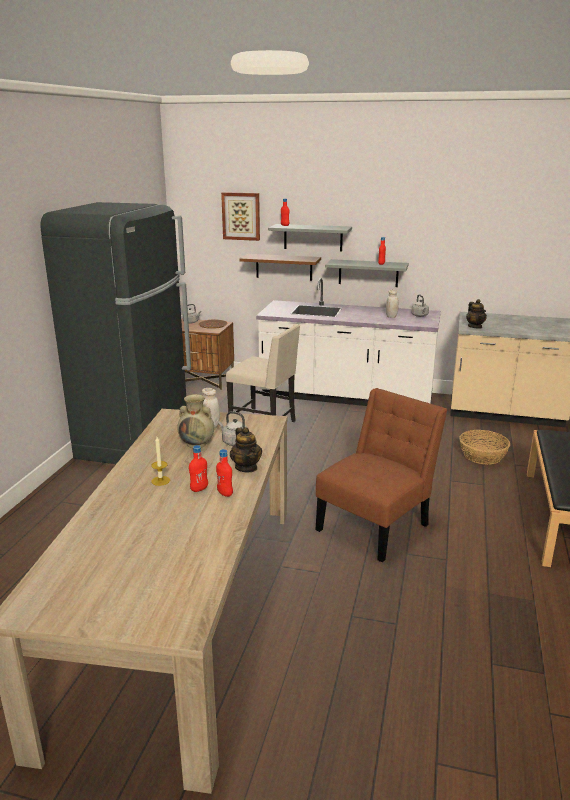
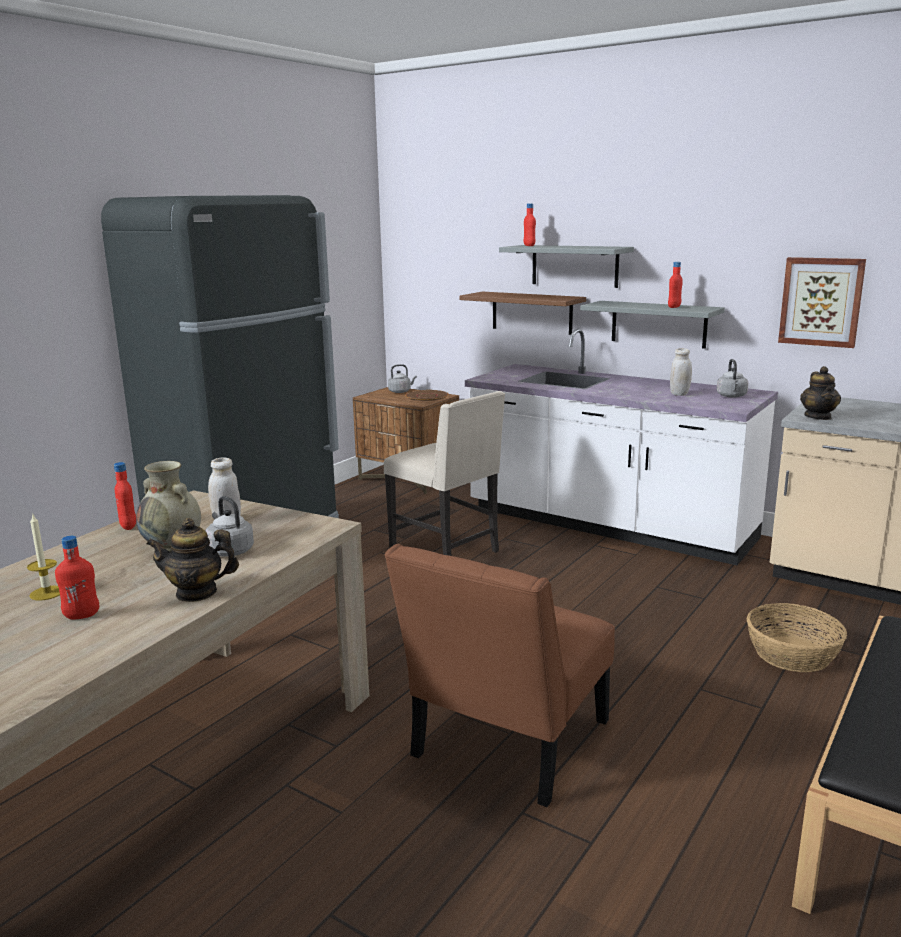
camera: 20 degrees right, 5 degrees down
(225, 493) = (109, 630): red bottle -> red bottle (128, 526)
(241, 216) = (474, 234): picture -> picture (821, 301)
(246, 467) = (197, 593): teapot -> teapot turned 90 degrees clockwise
(376, 525) = (505, 745): brown chair -> brown chair turned 150 degrees clockwise

